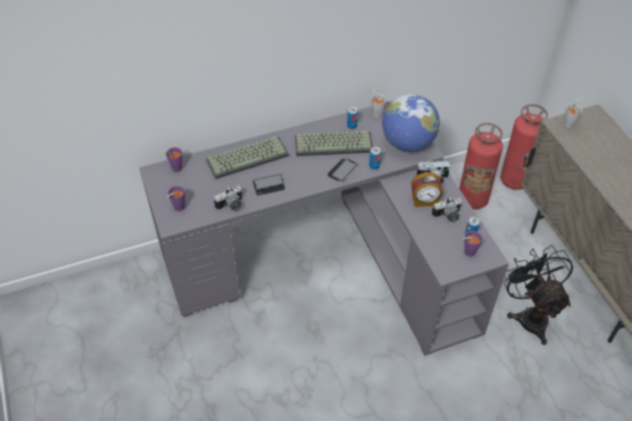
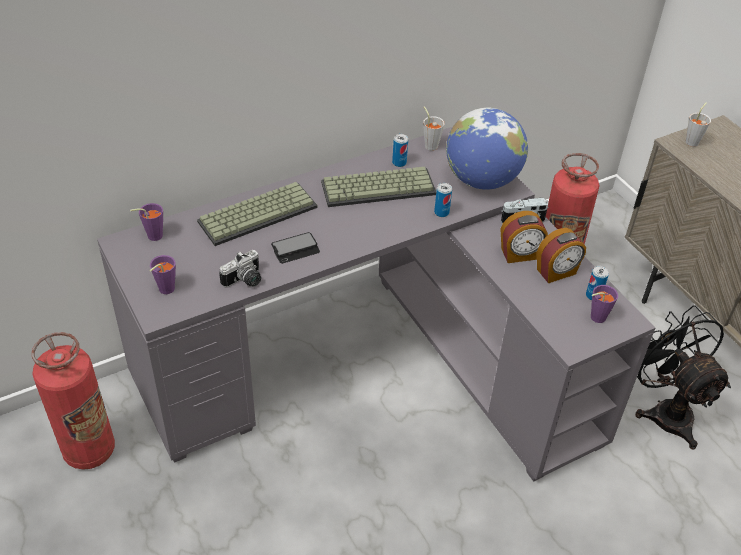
camera: 10 degrees left, 5 degrees down
(342, 170) = (397, 221): phone -> none
(448, 216) = (556, 272): camera -> alarm clock
(514, 180) = (606, 237): fire extinguisher -> fire extinguisher (89, 450)

